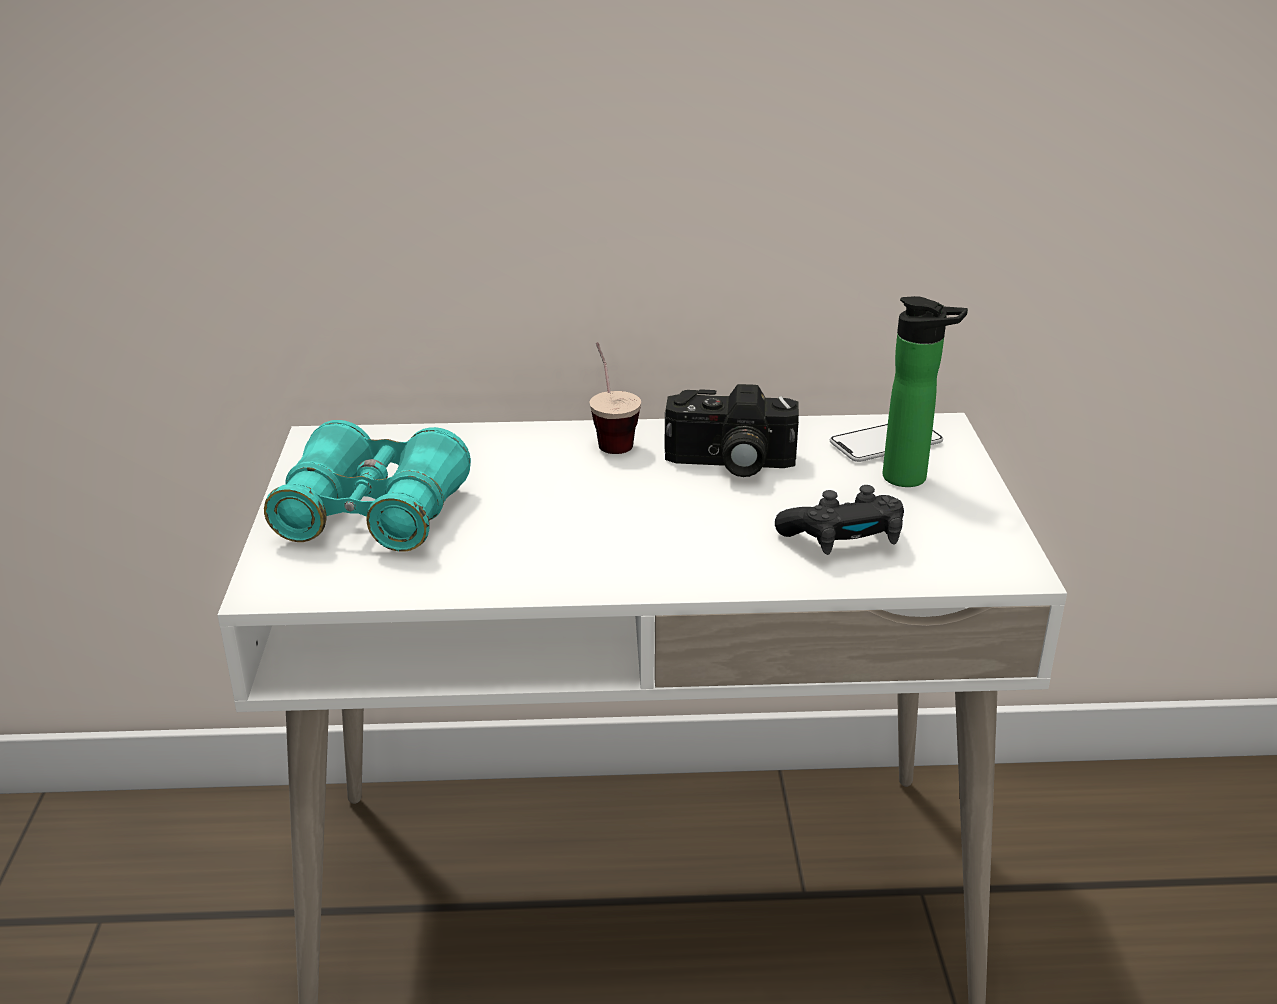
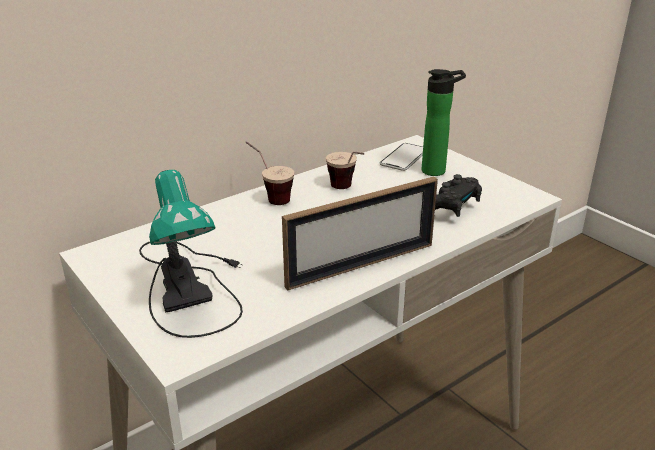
camera: 35 degrees left, 0 degrees up
(373, 514) = (188, 285): turquoise binoculars -> table lamp
(606, 570) = (361, 265): none -> picture frame
(729, 463) = (347, 190): camera -> cup

